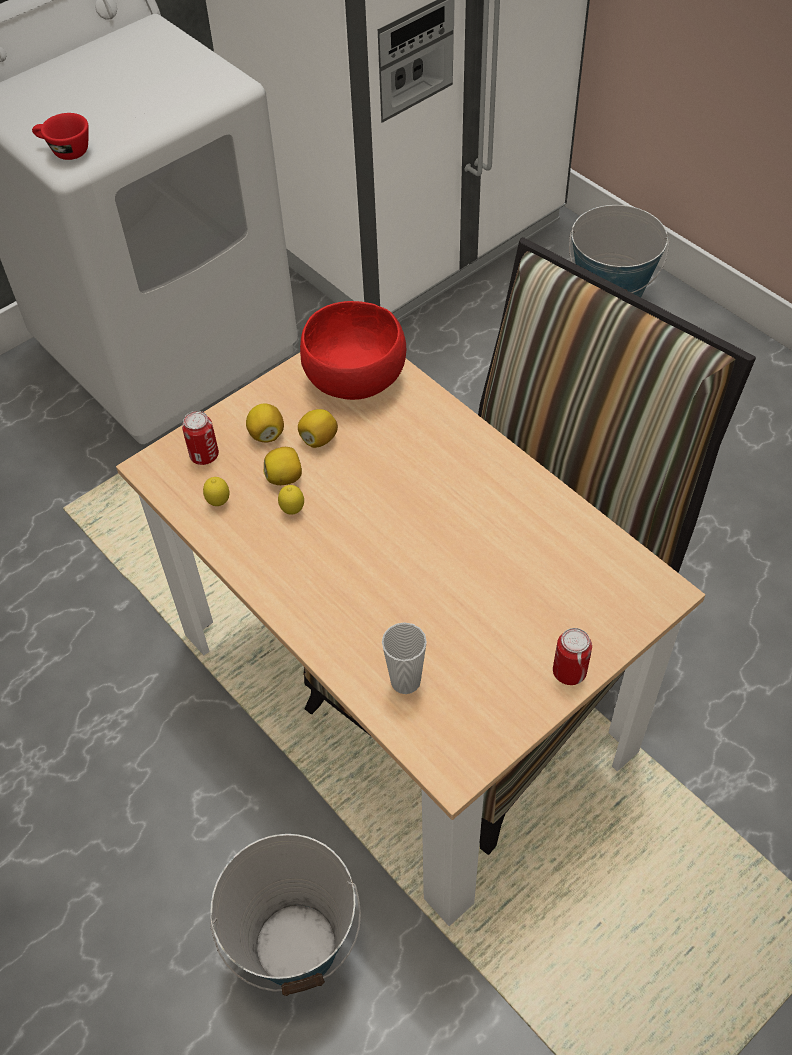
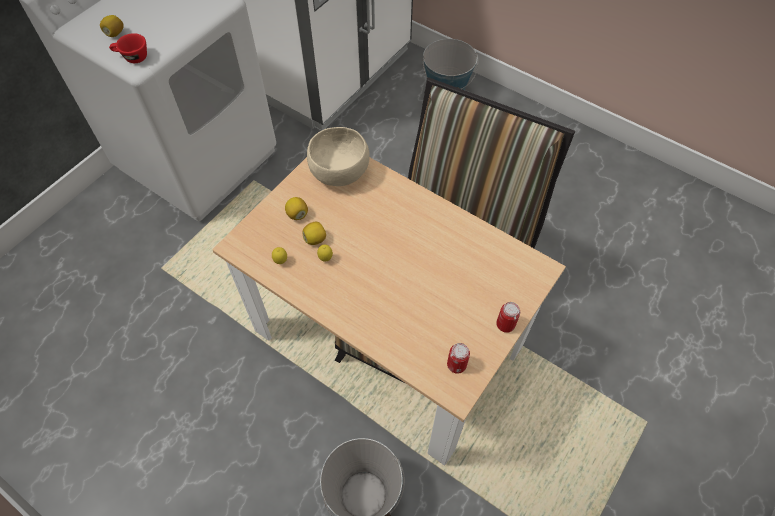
camera: 15 degrees left, 5 degrees up
(204, 455) = (264, 233): can -> can (456, 365)
(318, 439) = (328, 212): lemon -> lemon (115, 33)
(356, 379) = (340, 172): red bowl -> beige bowl
(405, 681) = (417, 348): cup -> none

